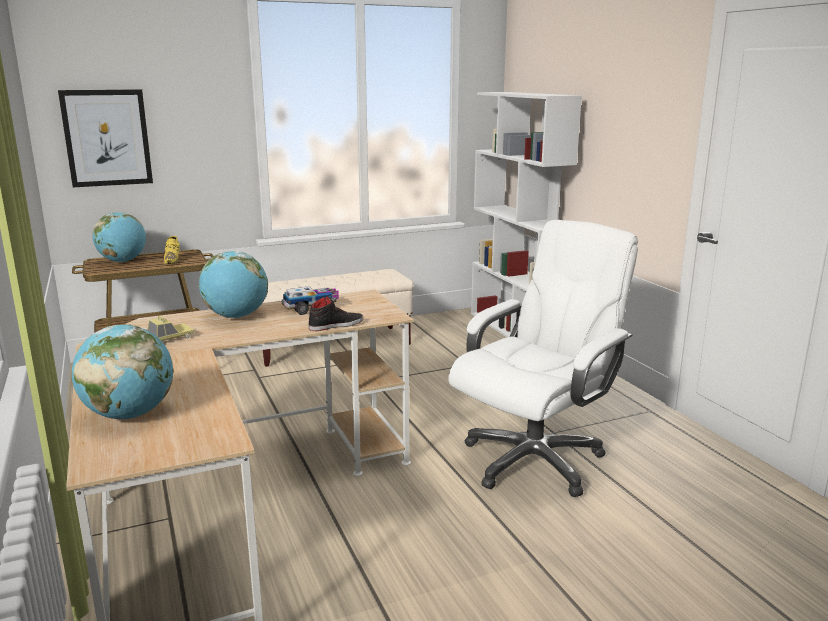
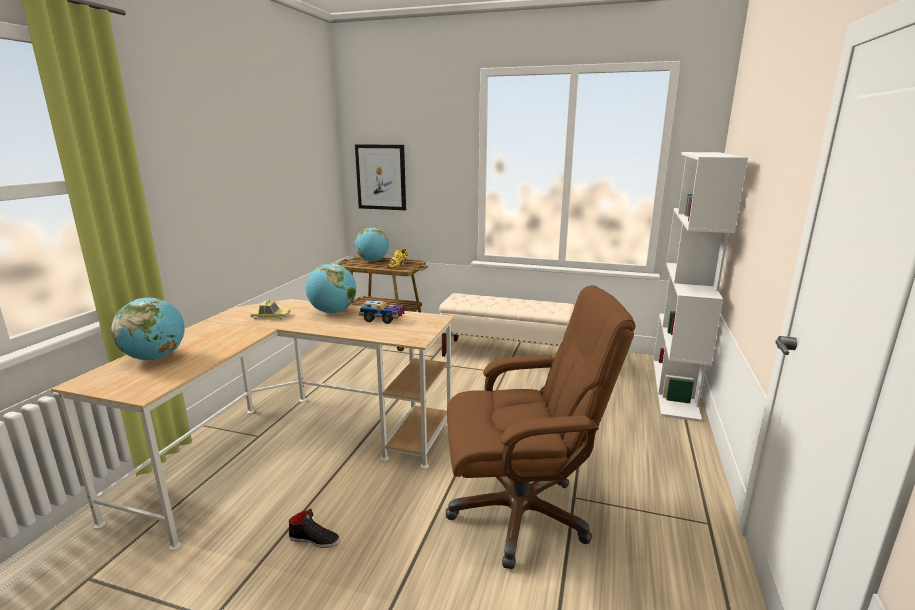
camera: 40 degrees right, 0 degrees up
(336, 325) = (368, 336): black shoe -> black shoe (314, 539)
(534, 459) = (521, 513): white office chair -> brown office chair

